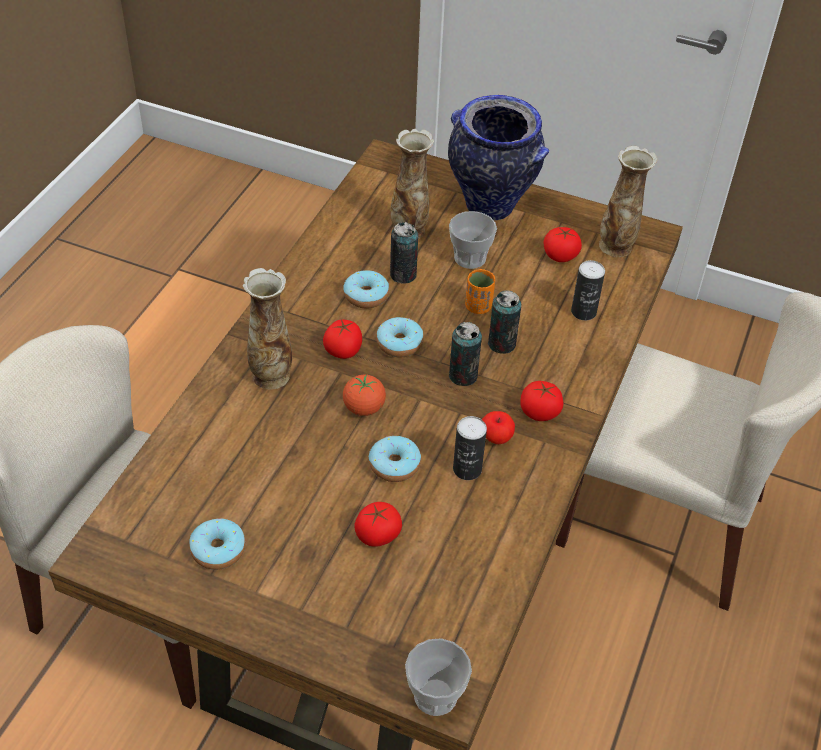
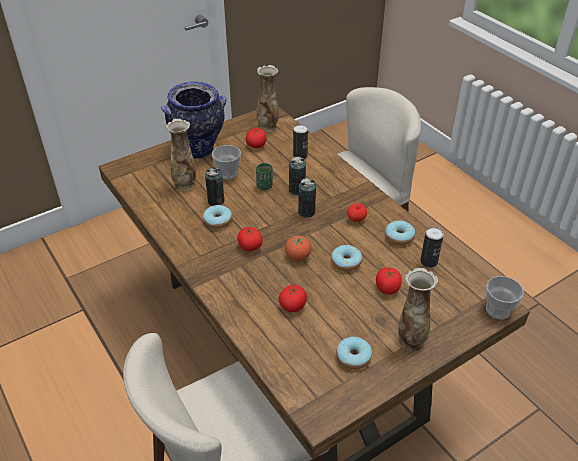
camera: 55 degrees left, 5 degrees down
(271, 375) = (242, 282): vase -> vase (411, 340)
(399, 344) = (264, 224): donut -> donut (399, 237)
(467, 469) = (368, 238): can -> can (428, 261)
(478, 307) = (264, 186): orange cup -> green cup
(540, 412) = (351, 198): tomato -> tomato (292, 306)

